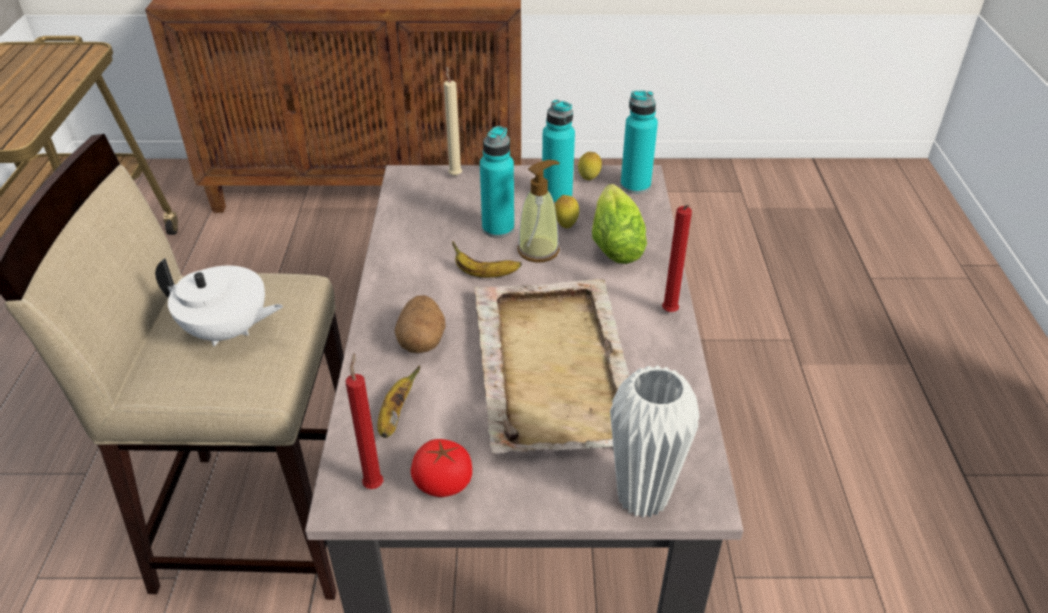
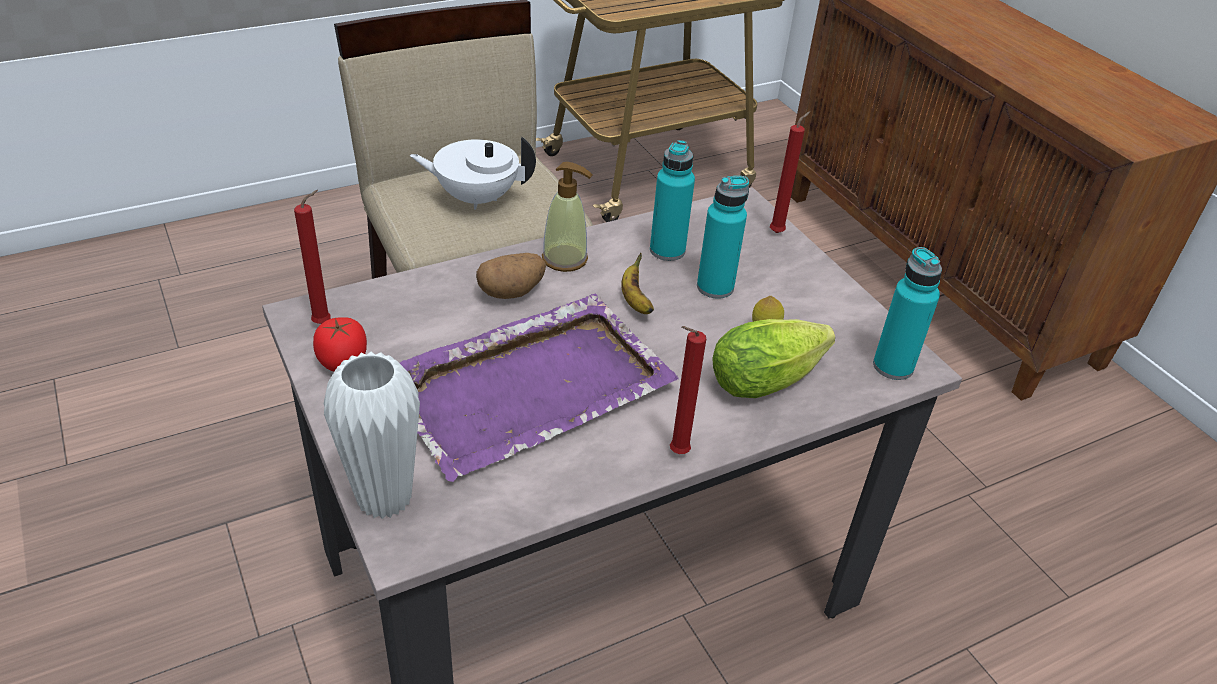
camera: 60 degrees right, 0 degrees up
(228, 331) = (476, 198): white teapot -> white teapot turned 105 degrees clockwise
(395, 416) = (407, 308): banana -> none
(455, 174) = (778, 232): beige candle -> red candle
(538, 250) = (703, 325): soap dispenser -> soap dispenser (565, 259)
(554, 365) = (532, 386): beige tray -> purple tray
(556, 196) = (810, 311): turquoise bottle -> turquoise bottle (667, 250)
(589, 180) = (866, 326): lemon -> none

